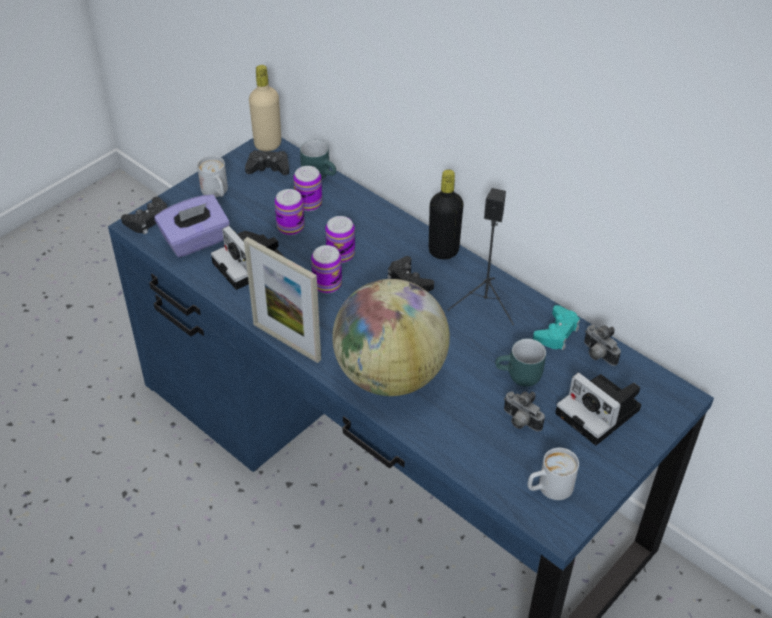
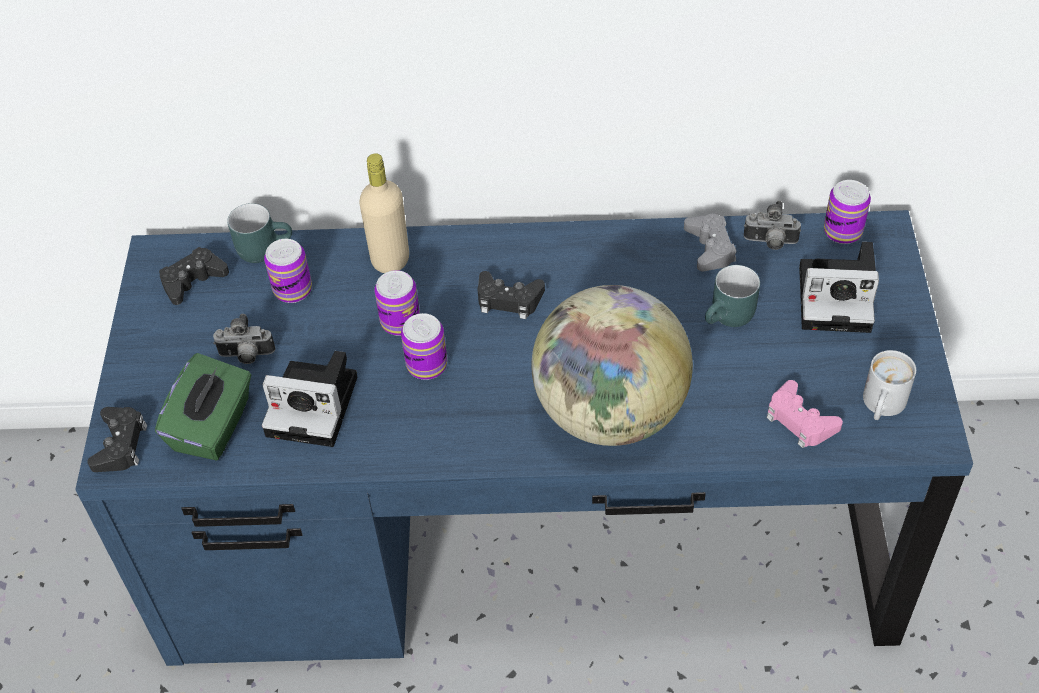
camera: 40 degrees left, 5 degrees up
(195, 241) = (213, 427): purple tissue box -> green tissue box
(216, 192) = (165, 352): white mug -> none
(267, 144) = (157, 254): beige bottle -> beige bottle (390, 260)
(286, 342) = (462, 461): picture frame -> none
(290, 227) = (306, 331): can -> can (842, 231)
(443, 251) = (503, 241): black bottle -> none
(486, 304) = (611, 267): black speaker -> none
(489, 458) = (800, 420): none -> pink game controller
(520, 422) = (783, 362): camera -> camera (246, 356)
(557, 332) = (710, 248): turquoise game controller -> grey game controller

